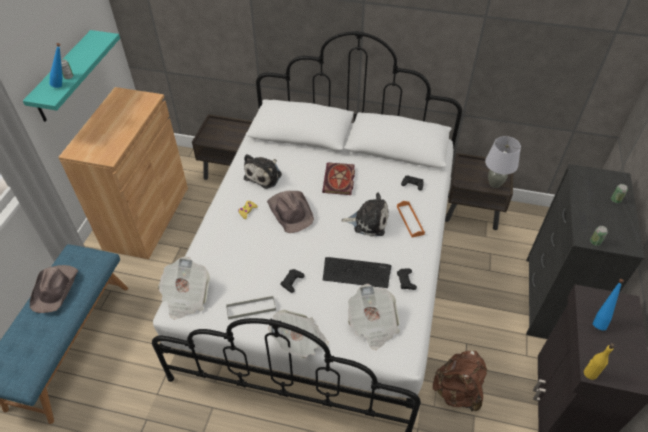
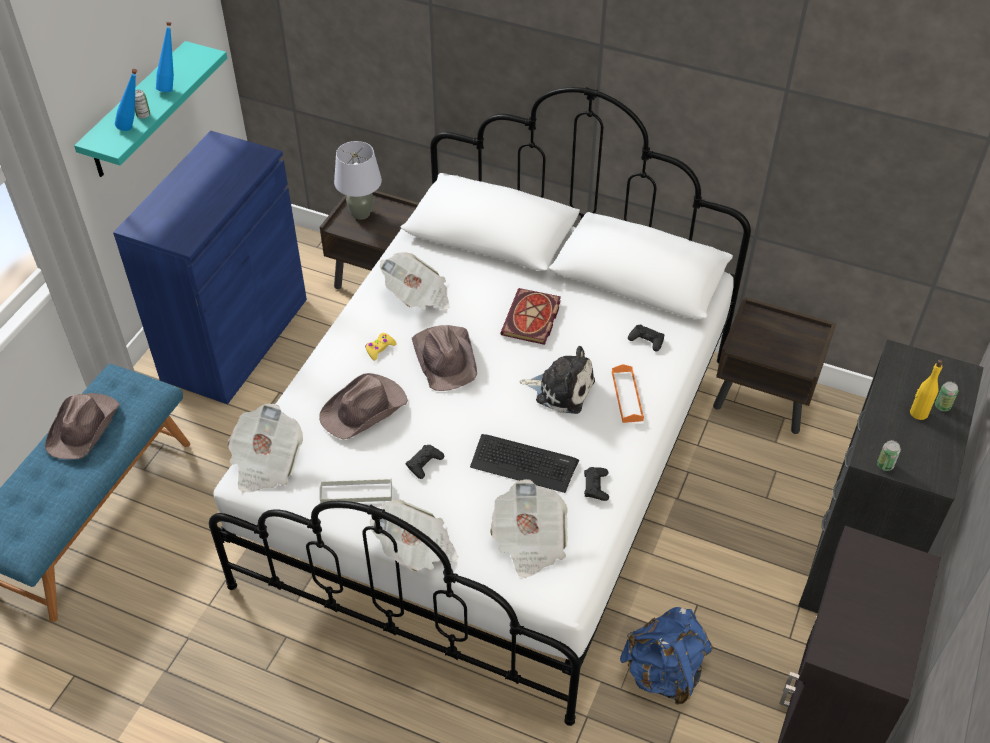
camera: 10 degrees right, 0 degrees up
(147, 217) = (235, 338): brown cabinet -> blue cabinet
(245, 251) = (364, 409): none -> brown hat
(264, 175) = (417, 296): plush toy -> newspaper
(457, 391) = (663, 673): brown backpack -> blue backpack
(495, 184) = (794, 357): grey table lamp -> grey table lamp (361, 214)
(590, 373) = (823, 653): yellow bottle -> yellow bottle (918, 413)
(599, 320) = (864, 583): blue bottle -> blue bottle (171, 86)

